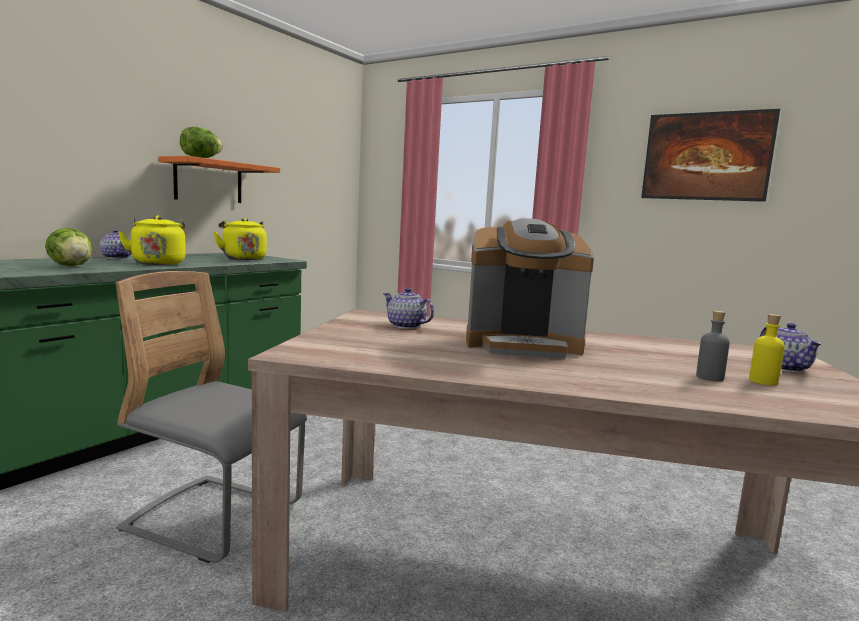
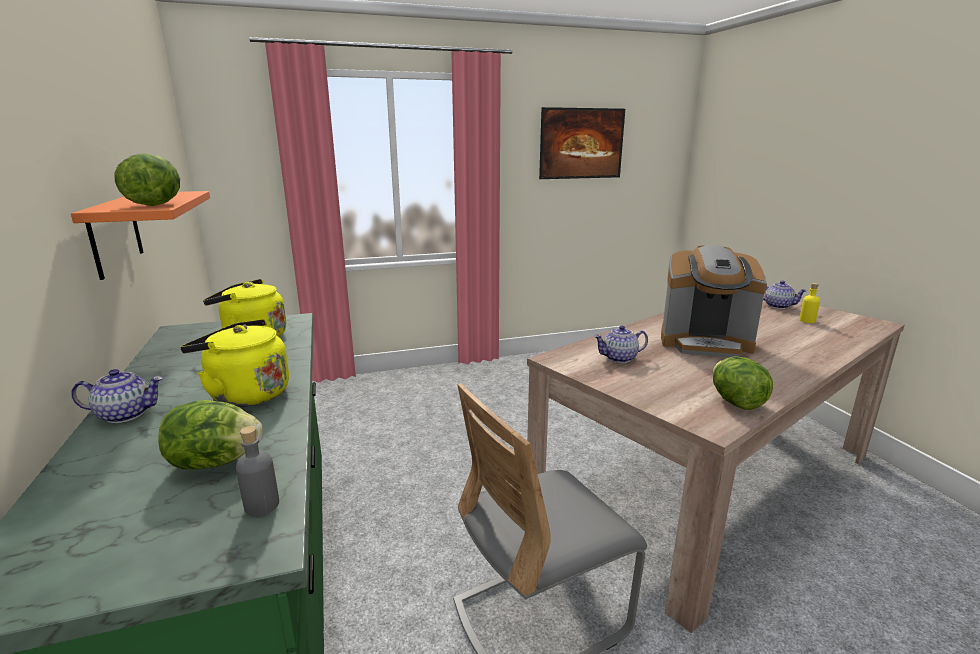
camera: 50 degrees left, 10 degrees up
(365, 358) = (736, 402): none -> lettuce
(522, 345) = (705, 343): coffee machine -> coffee machine turned 60 degrees clockwise
(709, 377) = (798, 328): grey bottle -> grey bottle (262, 505)

